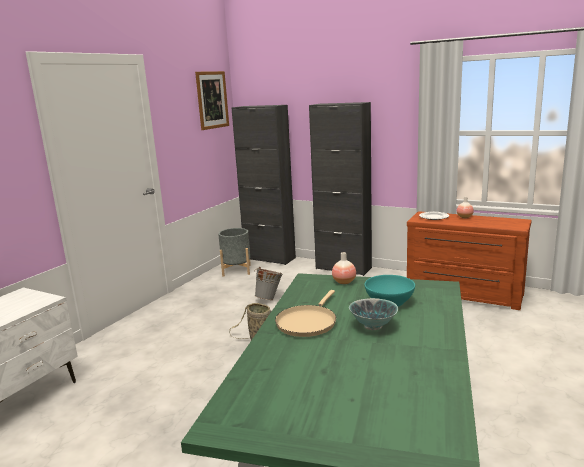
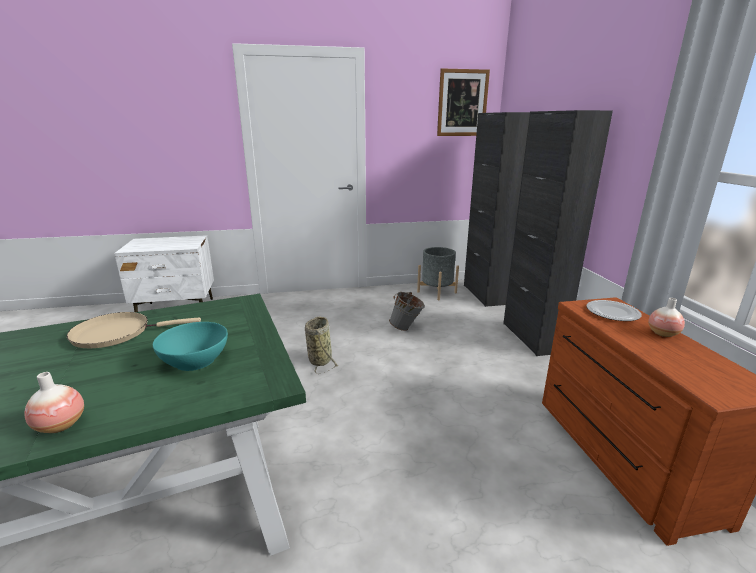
camera: 50 degrees right, 5 degrees up
(344, 282) = (247, 320): vase -> vase (60, 425)
(373, 327) = (108, 371): bowl -> none

